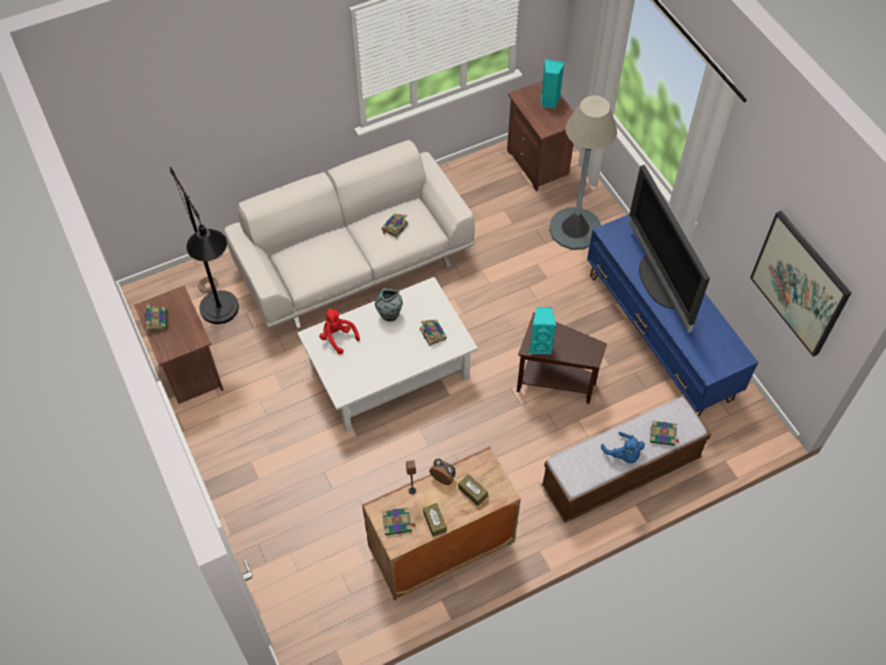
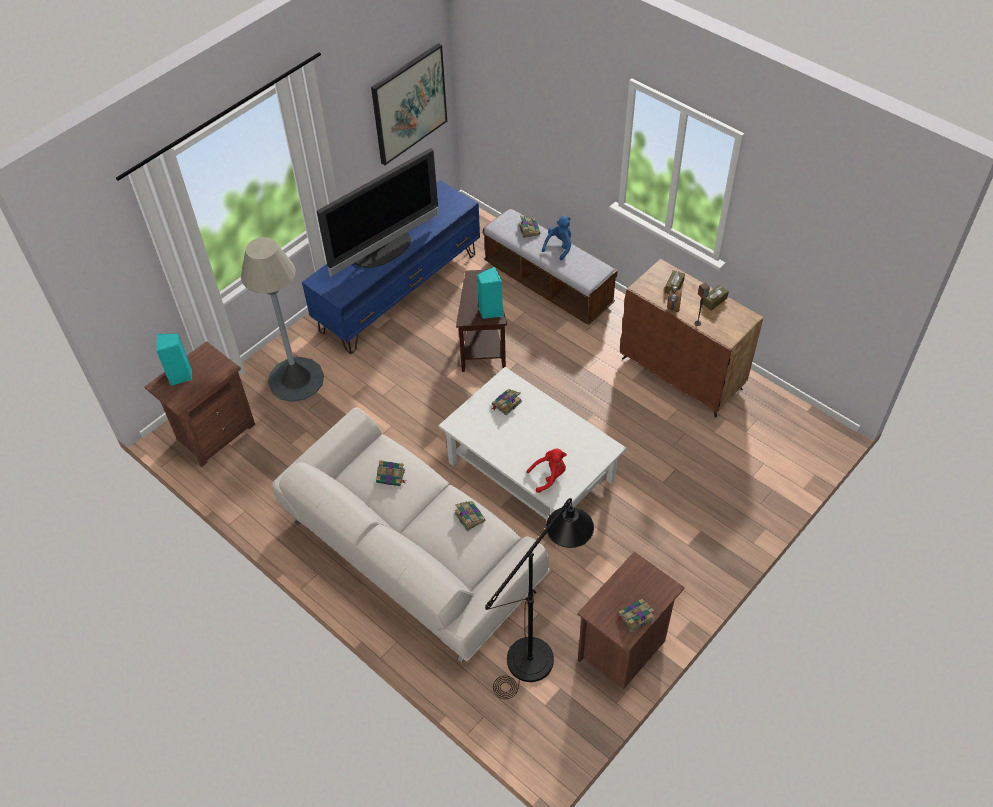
camera: 110 degrees left, 5 degrees down
(337, 337) = (549, 476): red plush toy -> red plush toy turned 135 degrees counterclockwise
(389, 315) = (502, 444): vase -> none
(397, 523) = (731, 322): book -> book (469, 516)

